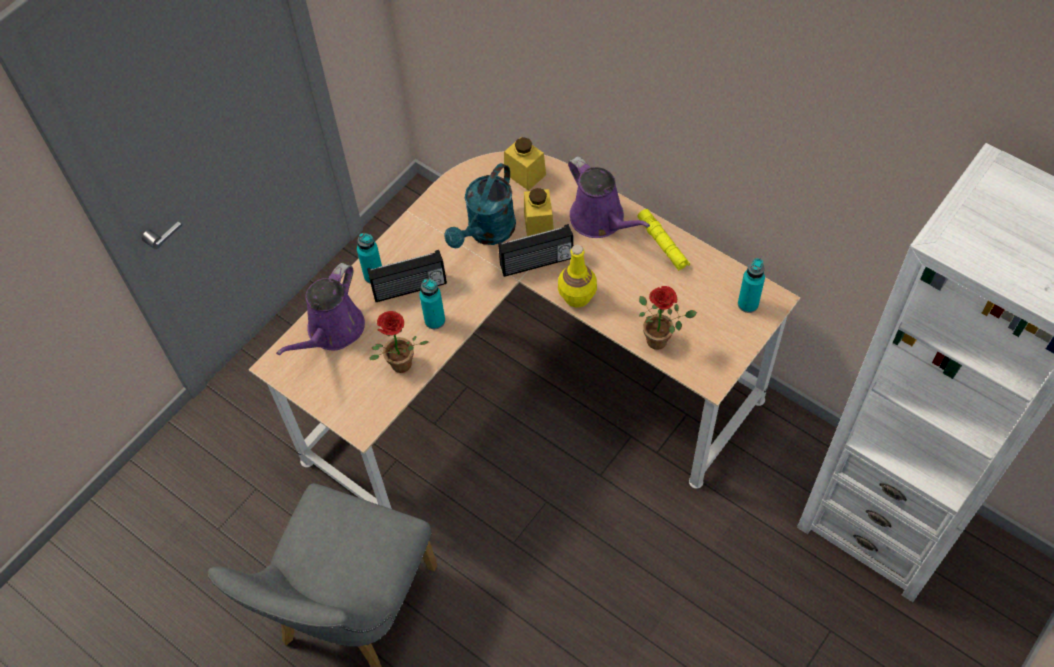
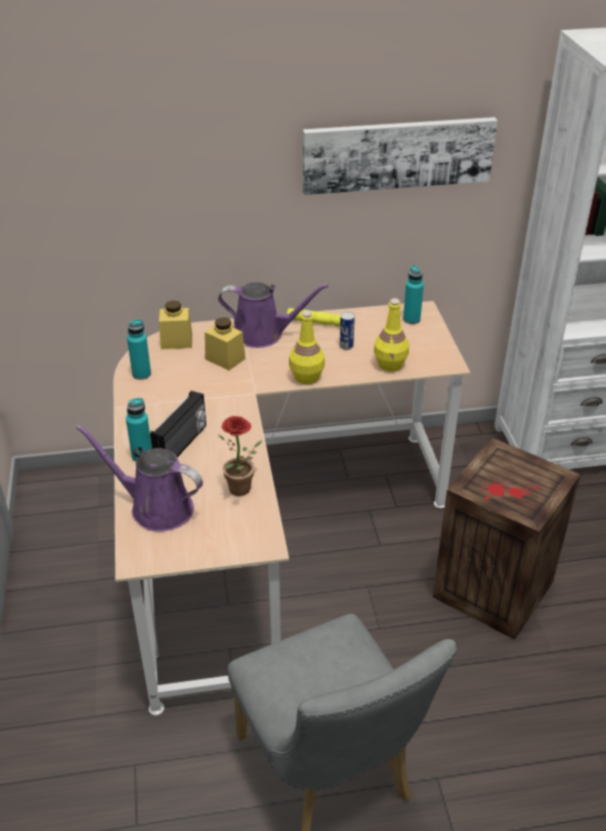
camera: 50 degrees left, 20 degrees down
(332, 331) = (156, 507): purple watering can -> purple watering can turned 135 degrees clockwise
(435, 320) = (228, 449): turquoise bottle -> turquoise bottle (141, 374)
(487, 233) = (195, 383): turquoise watering can -> none
(537, 263) = (254, 377): radio -> none
(636, 596) = (494, 591): none -> crate
(651, 289) = (346, 346): none -> can
(661, 339) = (390, 364): potted plant -> yellow bottle
(784, 144) = (397, 154): none -> picture

